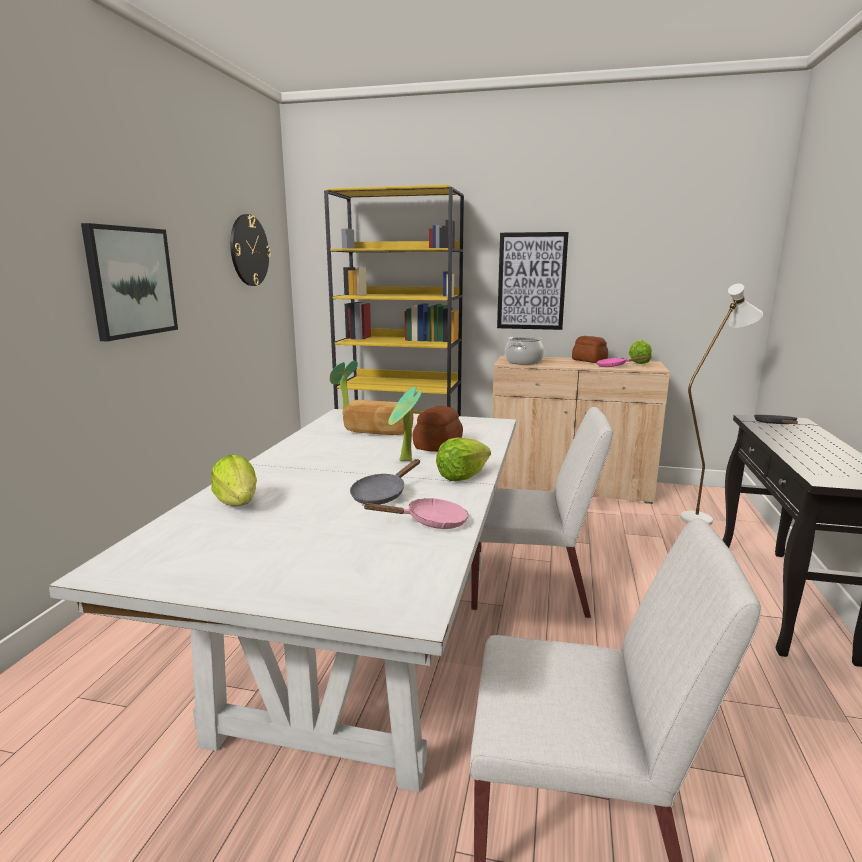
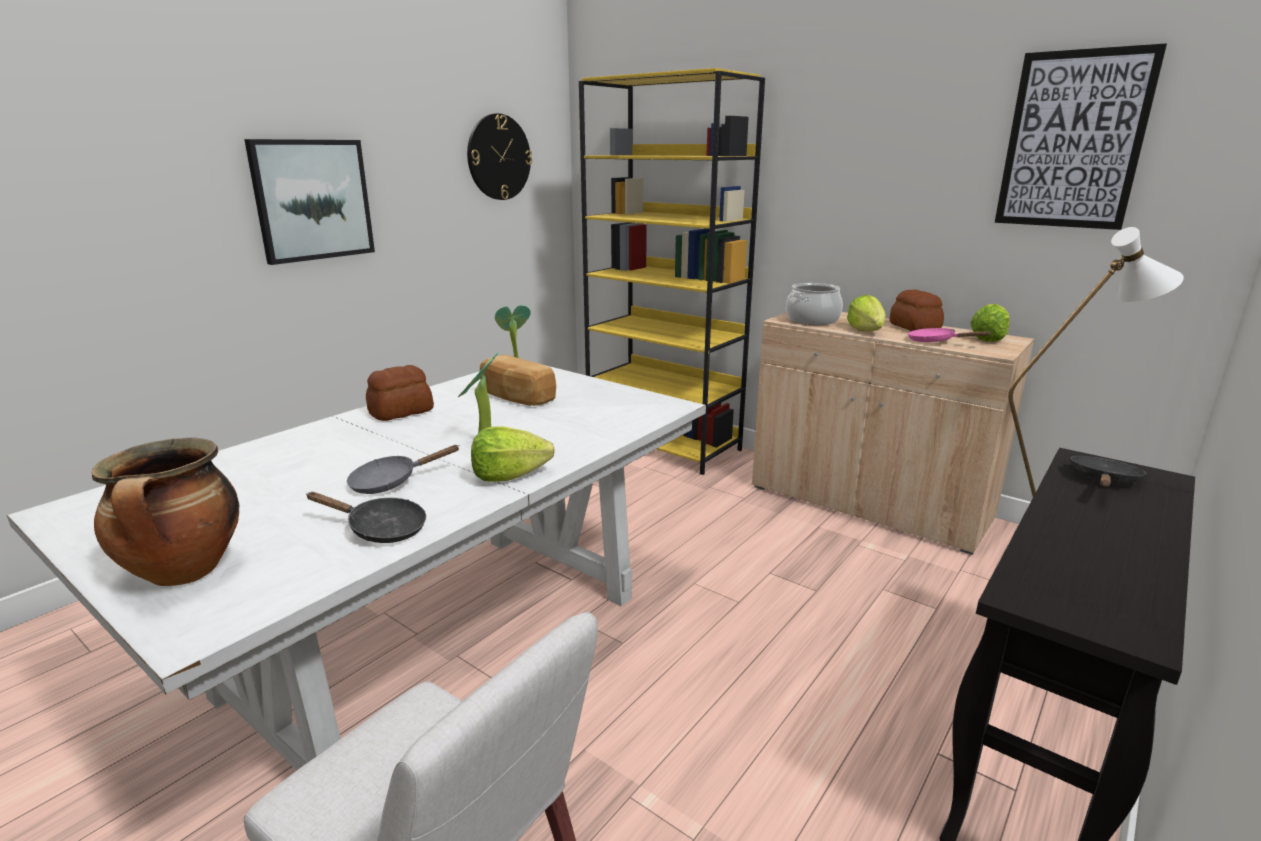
camera: 25 degrees right, 5 degrees up
(238, 503) = (256, 462): lettuce -> lettuce (866, 331)
(327, 580) = (185, 573): none -> cooking pot
(430, 522) = (380, 529): pink frying pan -> black frying pan
(437, 445) = (550, 427): bread -> bread (400, 412)
(530, 589) = (676, 631): white chair -> none
(531, 281) = (850, 204): picture -> picture (1073, 141)

